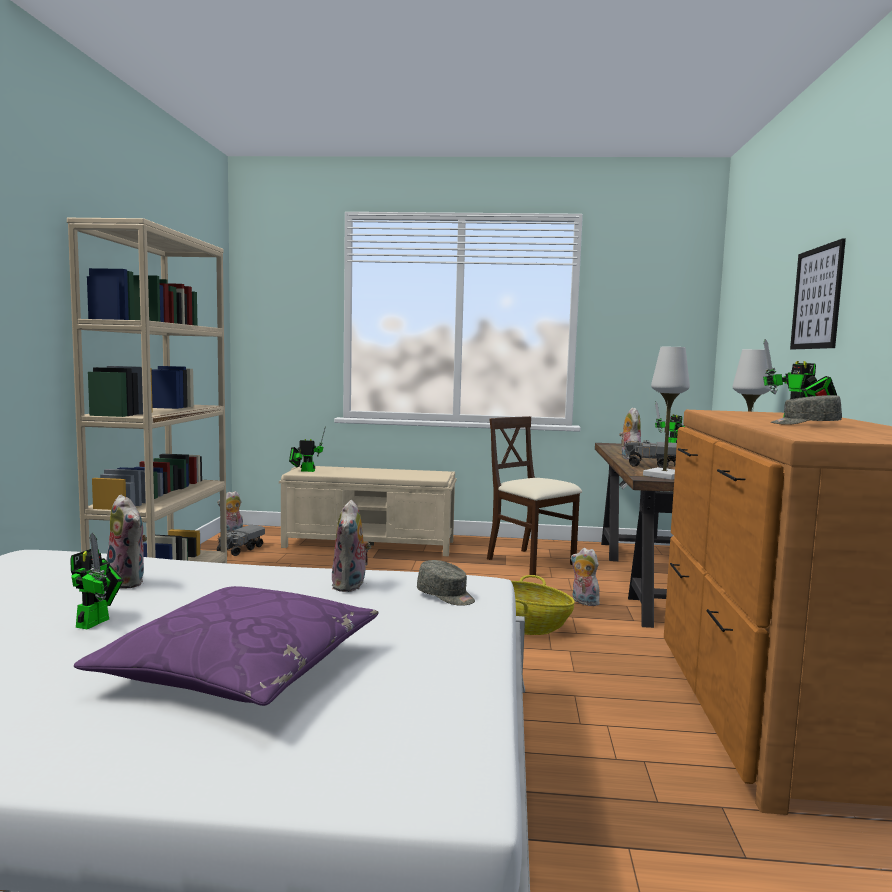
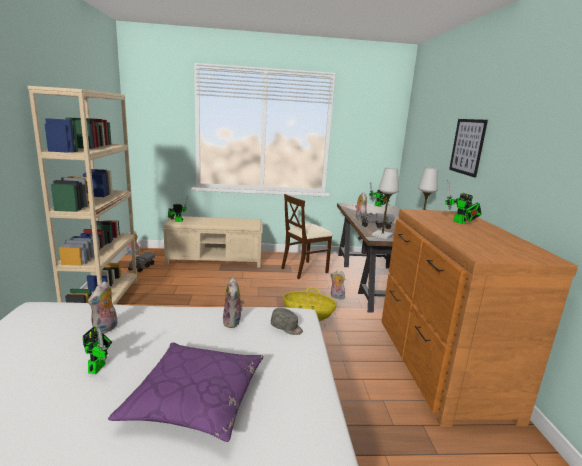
camera: 10 degrees left, 10 degrees up
(129, 582) = (106, 329): plush toy -> plush toy turned 75 degrees clockwise
(530, 562) = (304, 270): beige chair -> beige chair turned 75 degrees counterclockwise
(805, 424) = (468, 233): grey cap -> none

